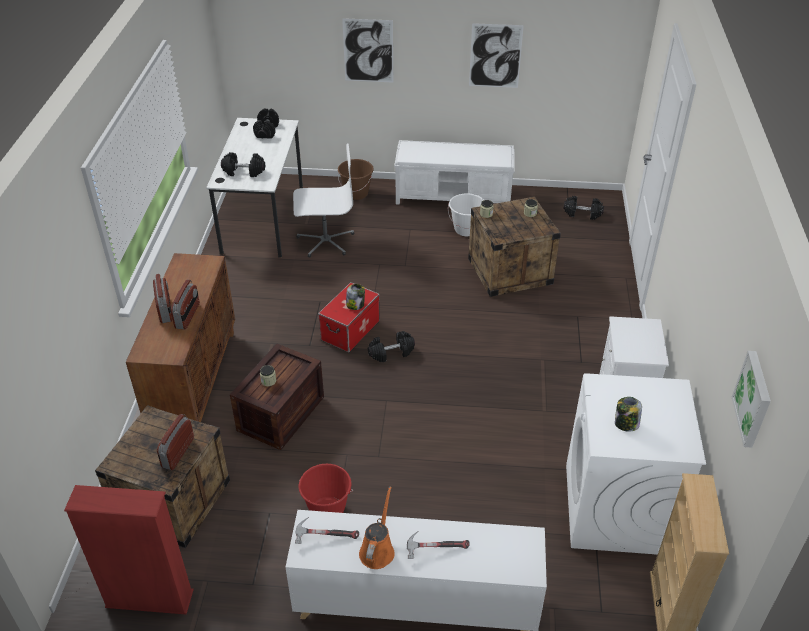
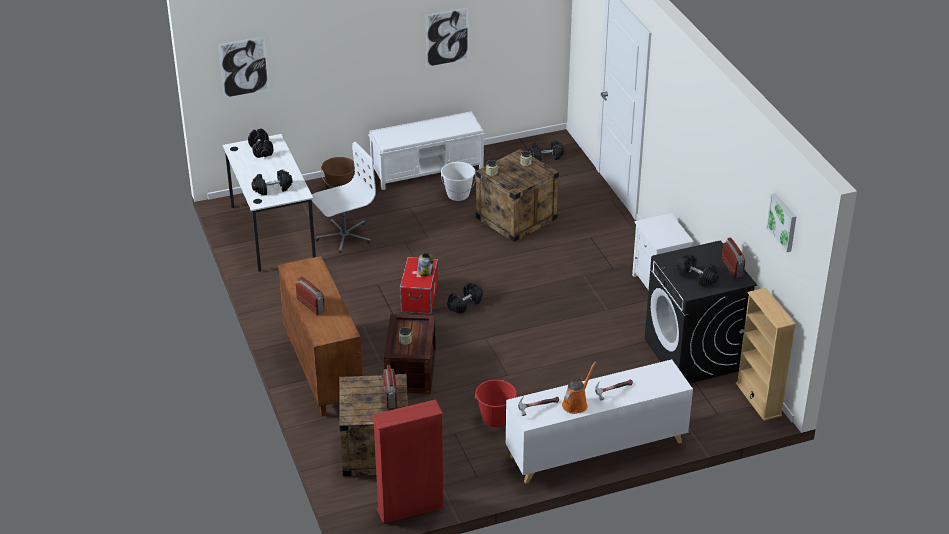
camera: 25 degrees left, 5 degrees down
(188, 316) = (332, 304): radio -> radio (732, 268)
(368, 51) = (336, 57): picture -> picture (244, 67)
(377, 550) = (576, 403): orange watering can -> orange watering can turned 45 degrees clockwise
(616, 509) = (694, 355): white washing machine -> black washing machine
(626, 424) = (696, 277): jar -> black dumbbell

